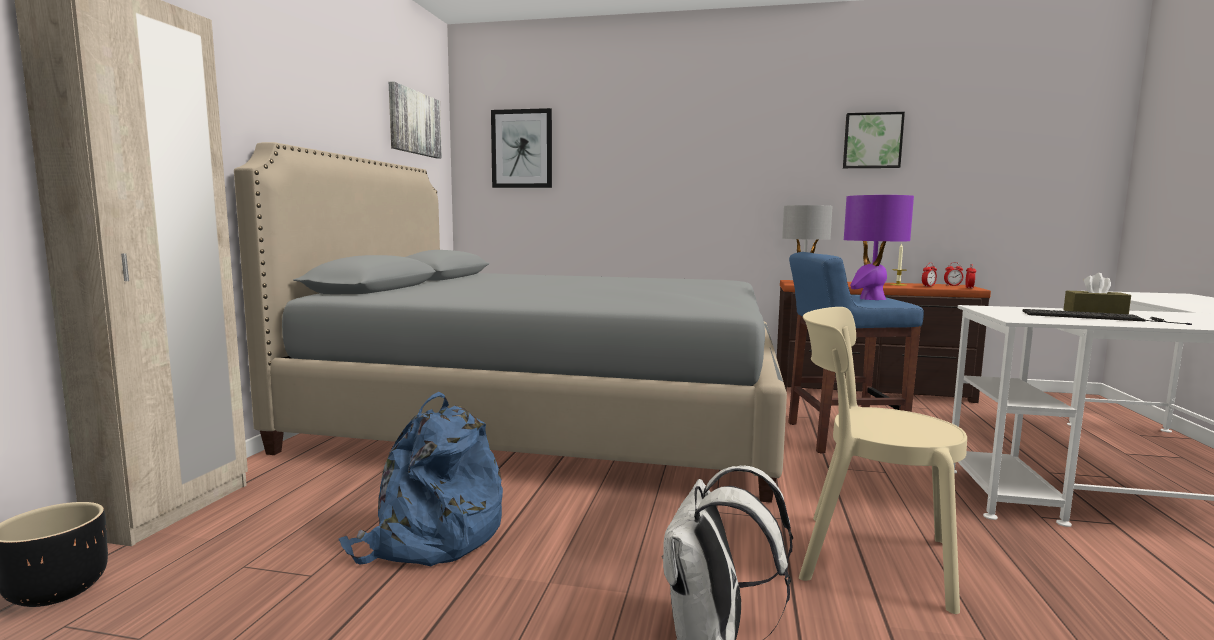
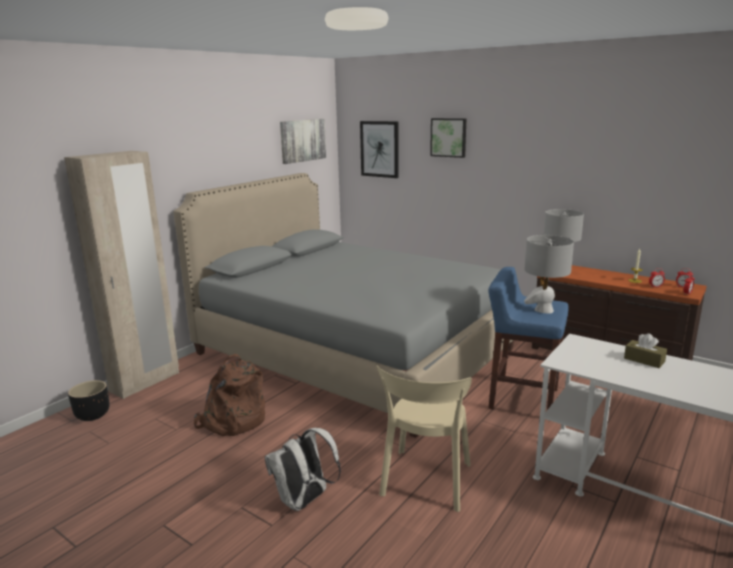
camera: 25 degrees right, 10 degrees up
(430, 538) = (232, 421): blue backpack -> brown backpack
(866, 557) = (425, 482): beige chair -> beige chair turned 120 degrees counterclockwise
(871, 298) = (544, 310): purple table lamp -> grey table lamp
(872, 141) = (632, 158): picture -> picture (449, 137)
(1096, 317) = (624, 367): keyboard -> none

